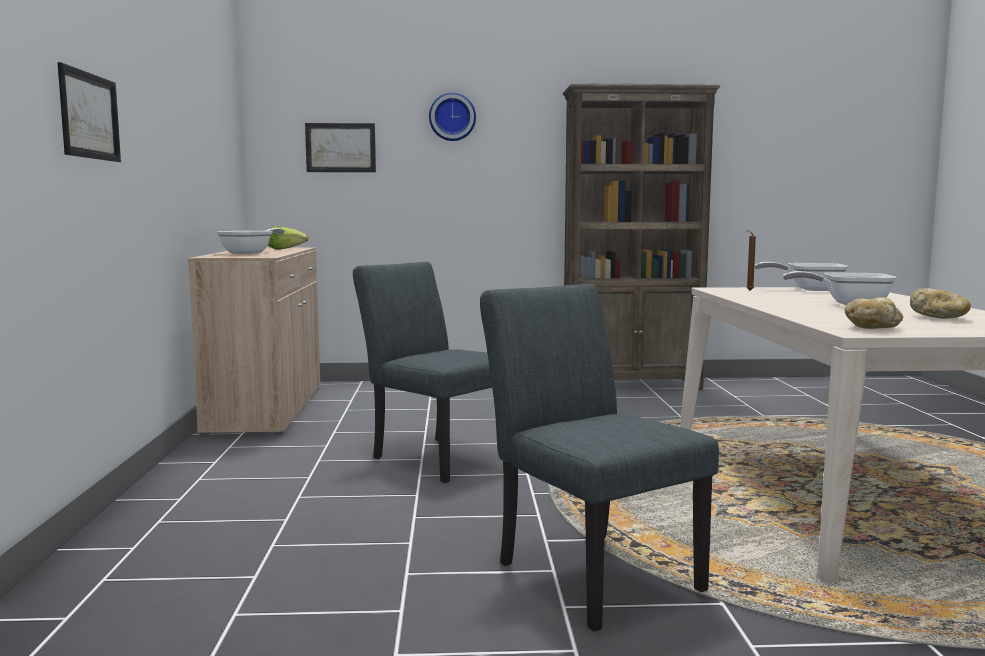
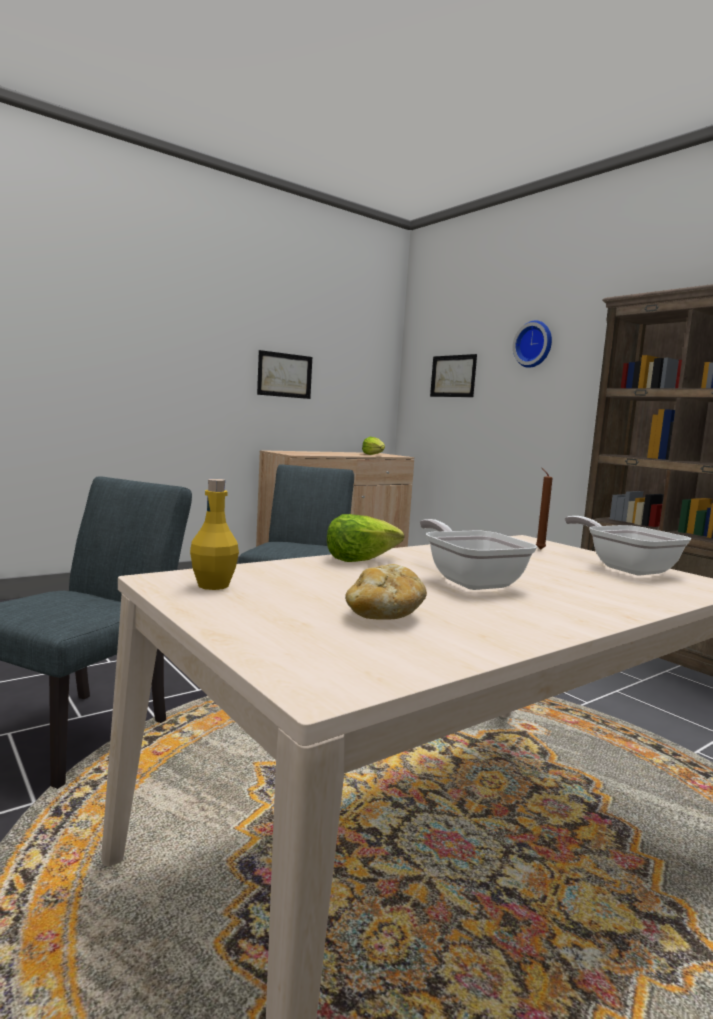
camera: 55 degrees right, 0 degrees up
(89, 116) = (134, 354): picture -> picture (284, 375)
(250, 253) = (319, 453): frying pan -> none
(784, 309) = (360, 559): none -> lettuce
(872, 328) = (213, 585): bread -> yellow bottle

